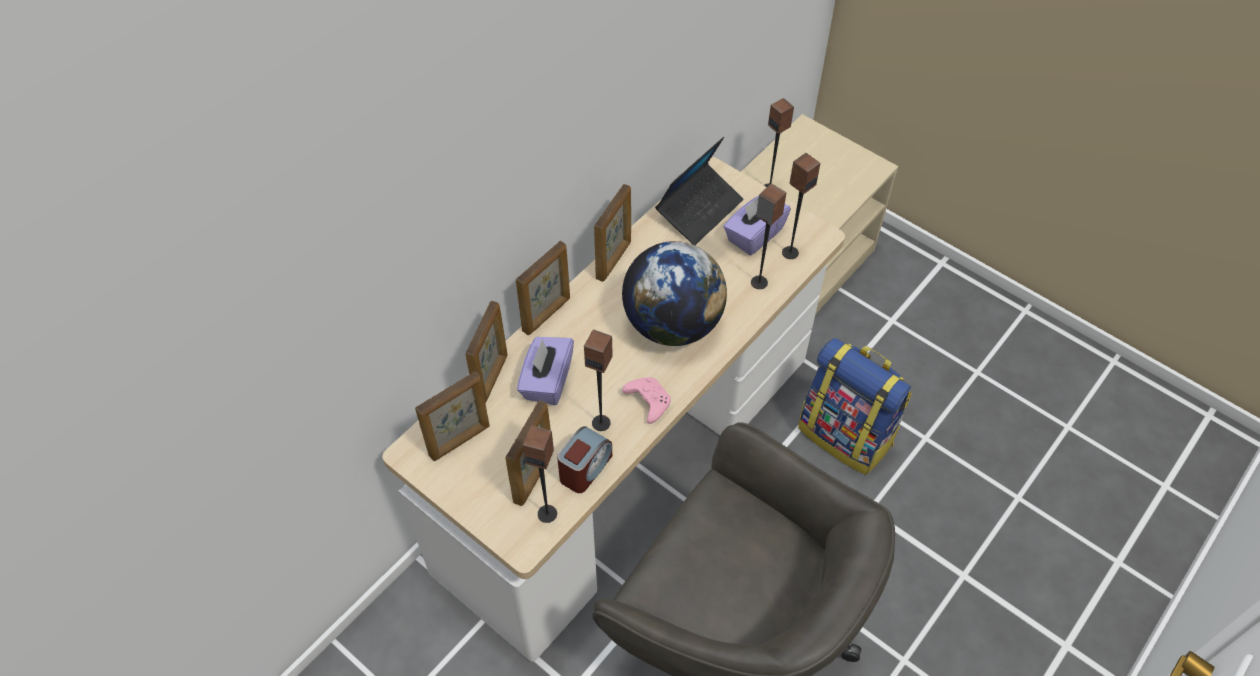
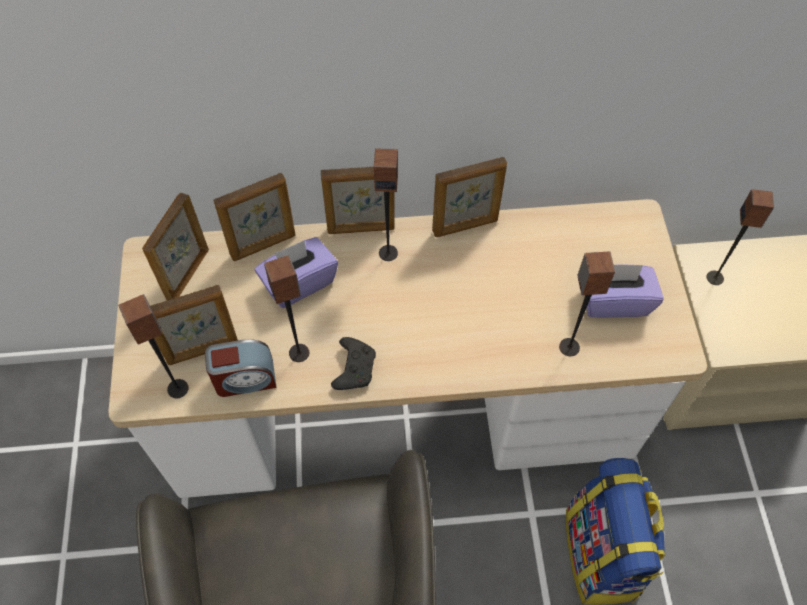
camera: 45 degrees right, 5 degrees up
(460, 441) = (187, 275): picture frame -> picture frame turned 105 degrees clockwise
(647, 401) = (354, 368): pink game controller -> black game controller
(672, 324) = (450, 320): globe -> none
(699, 210) = (589, 240): laptop -> none
(790, 252) = (630, 343): speaker -> speaker (388, 252)

